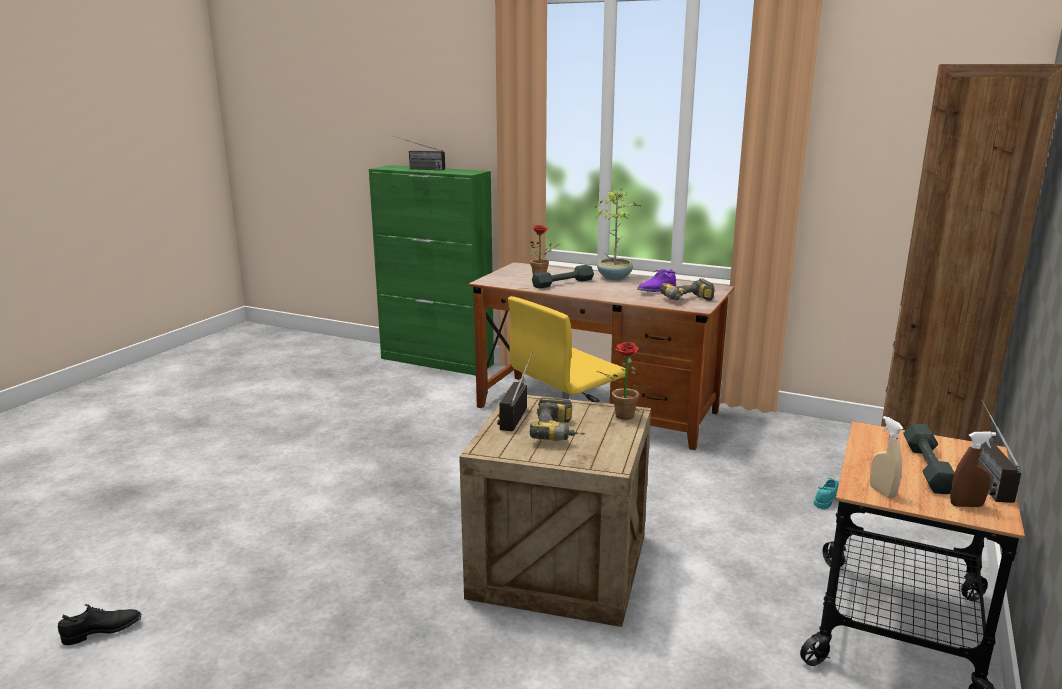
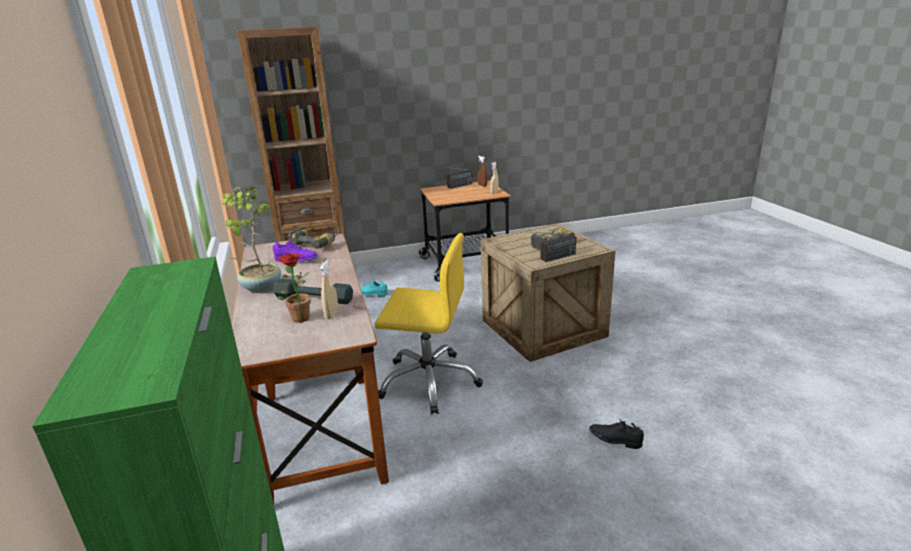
camera: 130 degrees left, 5 degrees up
(102, 631) = (840, 413): black shoe -> black shoe (615, 440)
(418, 169) = (147, 331): radio -> none
(527, 282) = (331, 315): none -> beige spray bottle
(621, 417) = (504, 240): potted plant -> none
(928, 468) = (461, 191): grey dumbbell -> none

